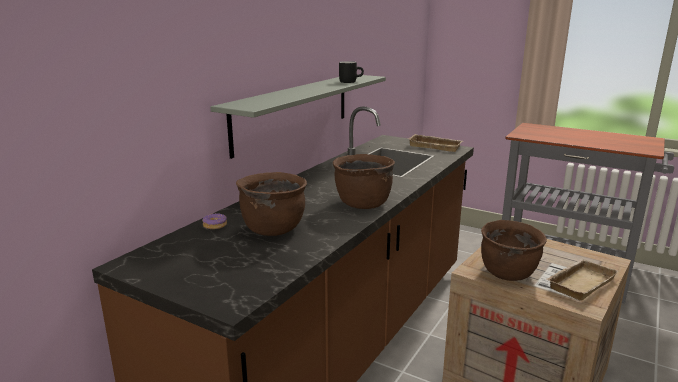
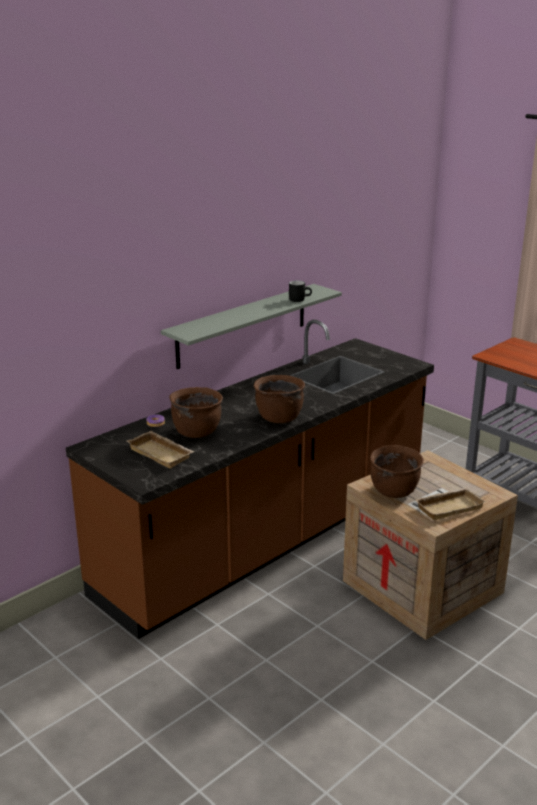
camera: 15 degrees right, 5 degrees up
(436, 146) = (396, 359): beige tray -> beige tray (162, 453)

